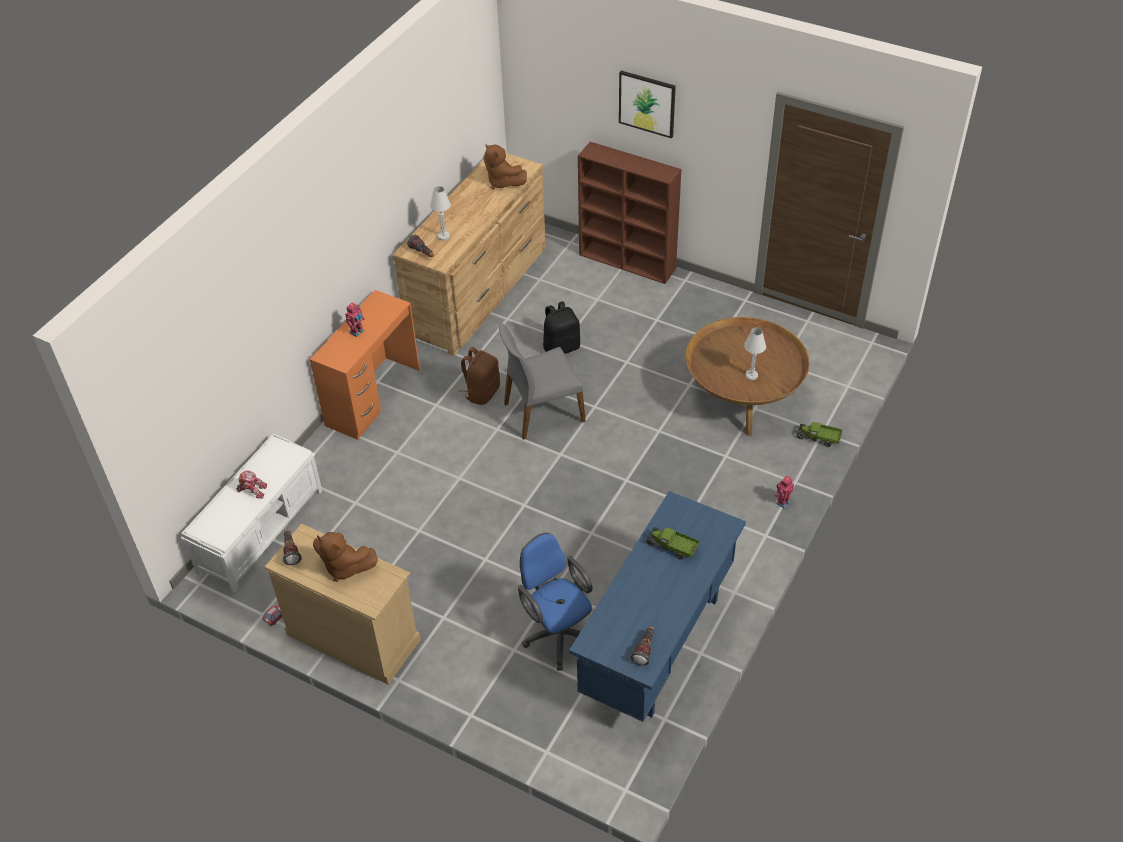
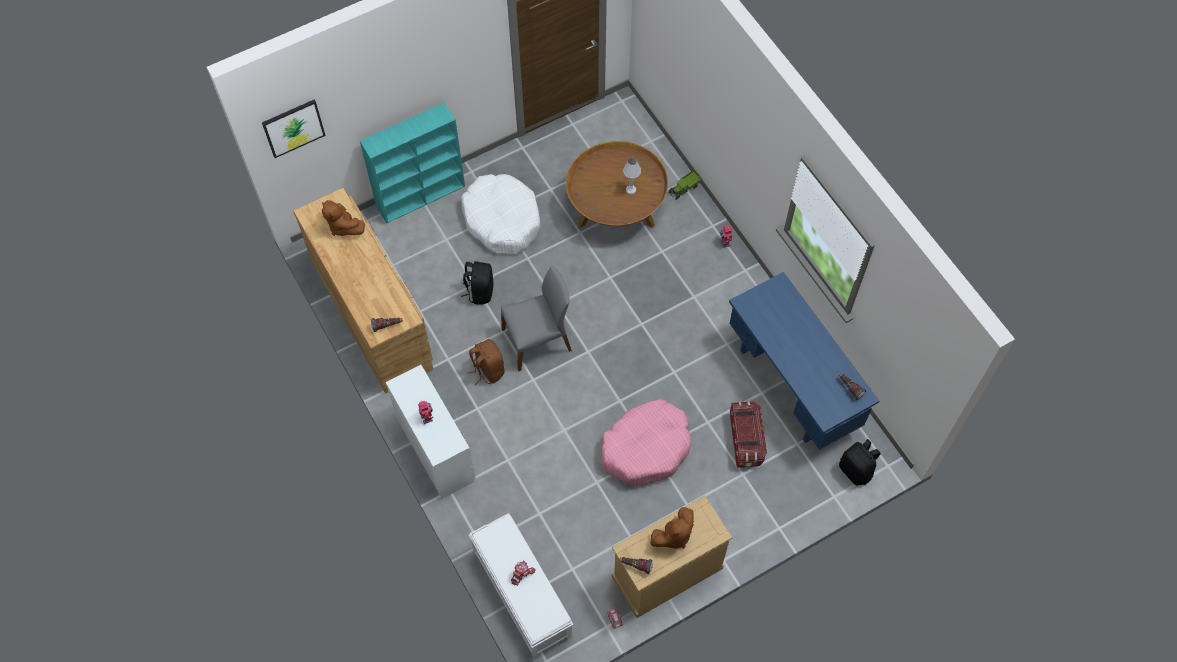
camera: 60 degrees left, 15 degrees up
(373, 397) = (435, 449): orange desk -> white desk
(443, 236) = (378, 301): white table lamp -> none
(485, 551) = (646, 448): none -> pink dog bed
(502, 182) = (343, 226): brown plush toy -> brown plush toy turned 60 degrees clockwise
(542, 411) = (537, 340): grey chair -> grey chair turned 120 degrees counterclockwise
(557, 633) = (745, 439): blue office chair -> storage box
(595, 759) = (856, 470): none -> black backpack
(628, 262) = (421, 196): brown bookcase -> turquoise bookcase
(647, 103) = (402, 79): picture -> picture (293, 127)
(652, 325) = (502, 220): none -> white dog bed
(672, 547) = (778, 326): toy truck -> none

